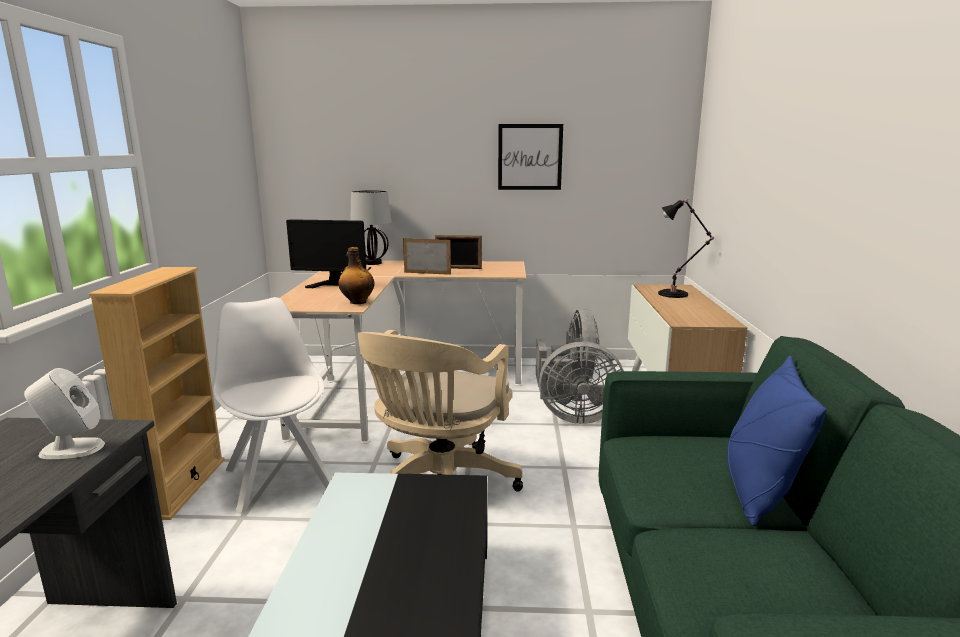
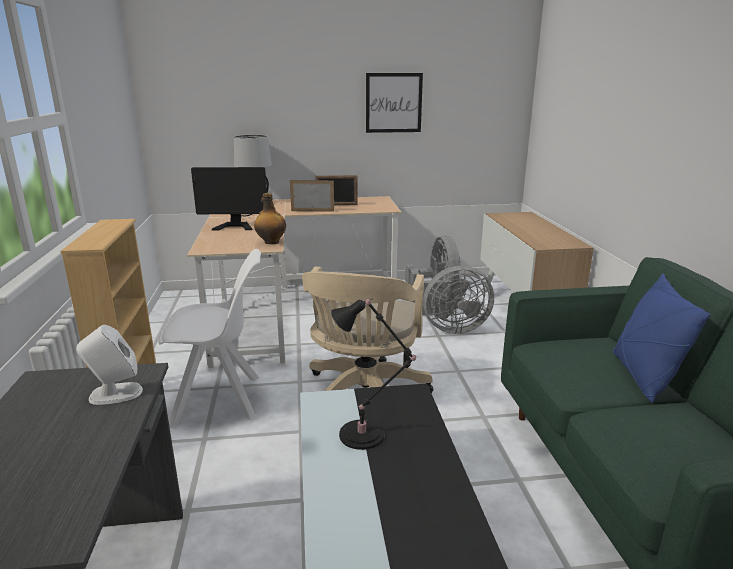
camera: 10 degrees left, 5 degrees up
(279, 476) = (220, 400): white chair -> white chair turned 120 degrees clockwise
(675, 294) = (524, 221): black table lamp -> black table lamp (366, 435)

